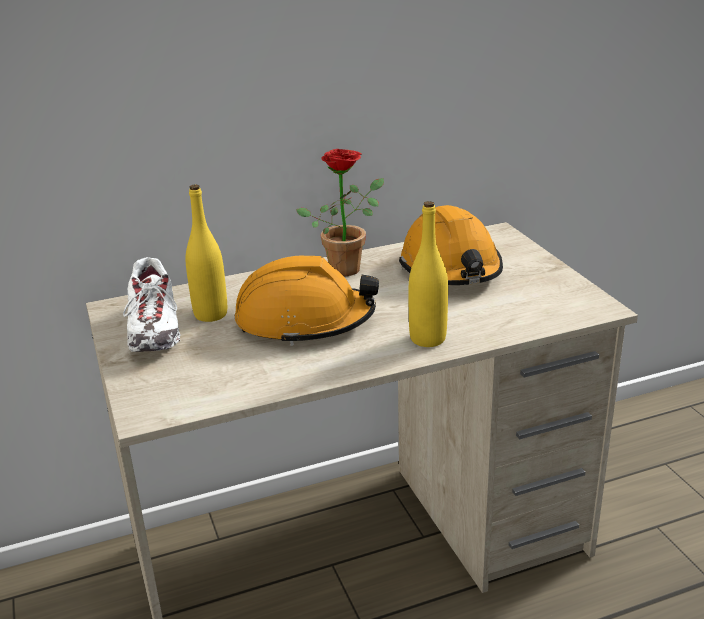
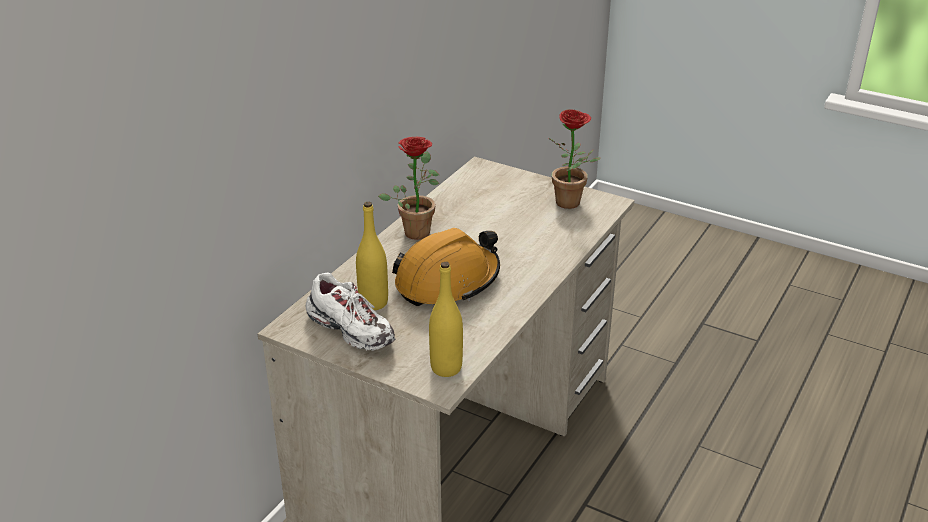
camera: 40 degrees left, 5 degrees up
(427, 339) = (541, 262): yellow bottle -> yellow bottle (446, 368)
(451, 269) = (488, 206): orange hard hat -> none
(551, 295) = (572, 204): none -> potted plant

